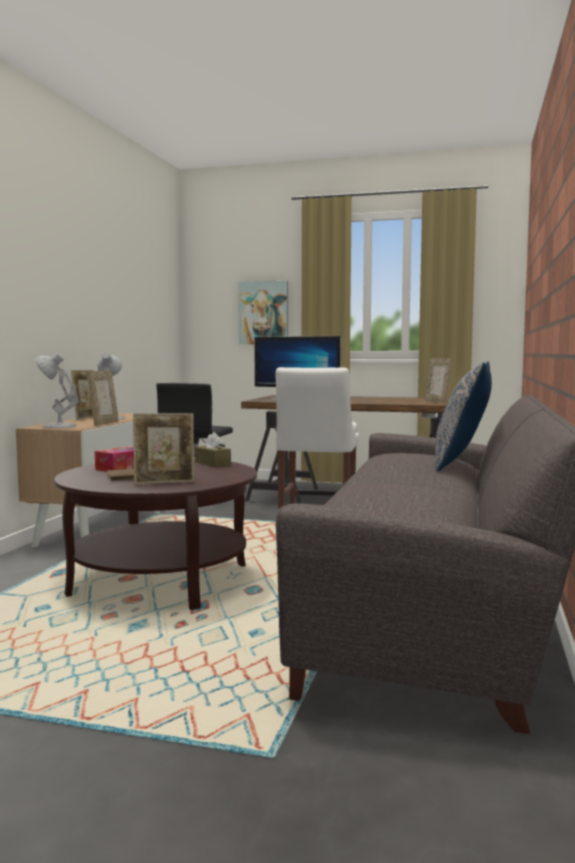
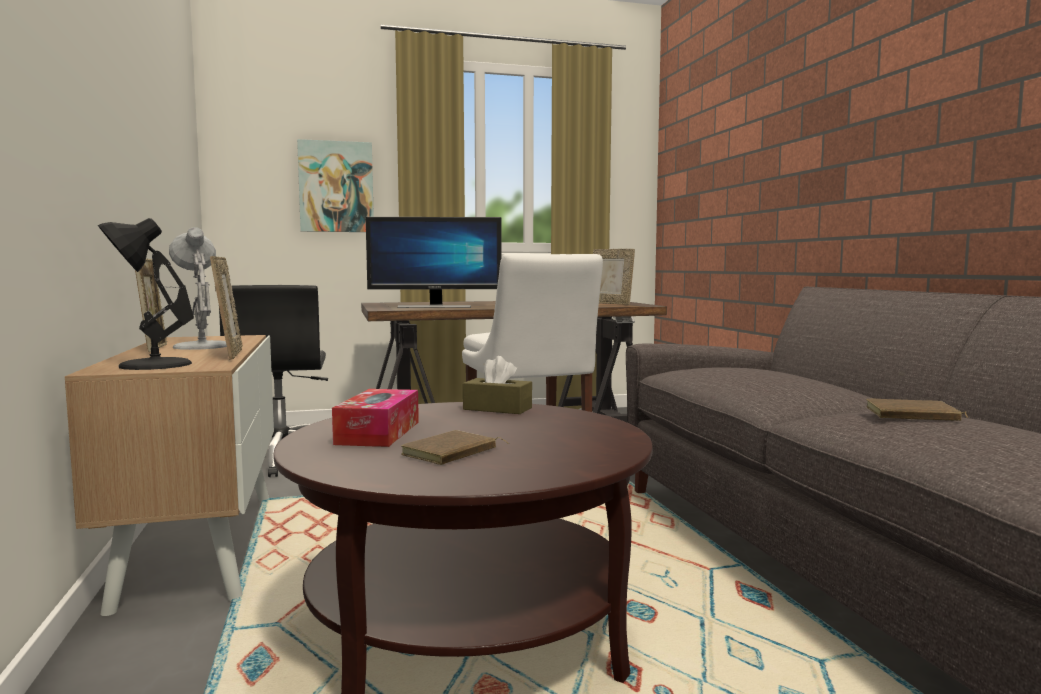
camera: 30 degrees left, 0 degrees up
(58, 426) = (151, 365): white table lamp -> black table lamp
(164, 483) = (545, 455): picture frame -> none
(383, 485) = (912, 416): none -> brown book
(462, 463) = (816, 375): pillow -> none

